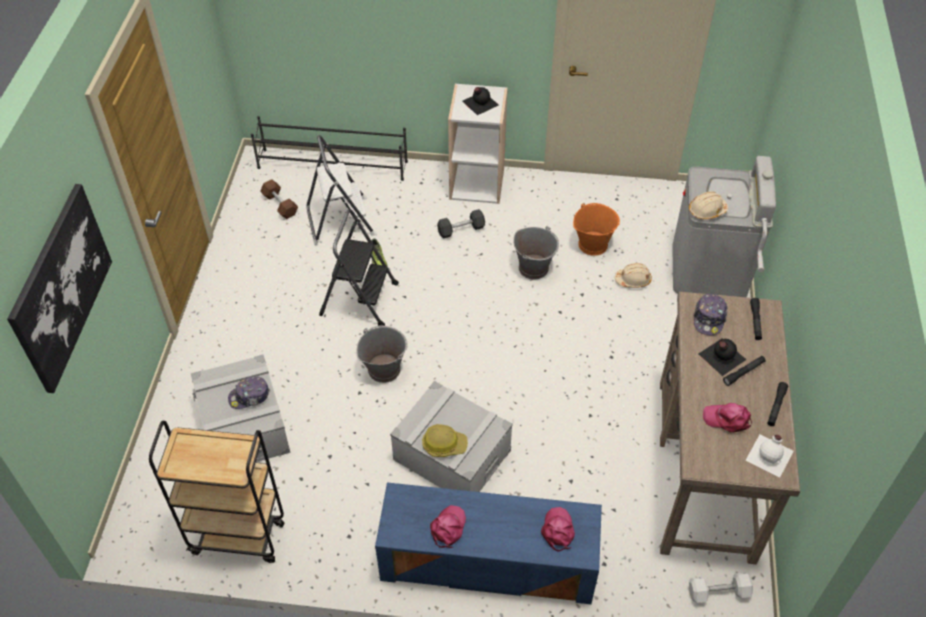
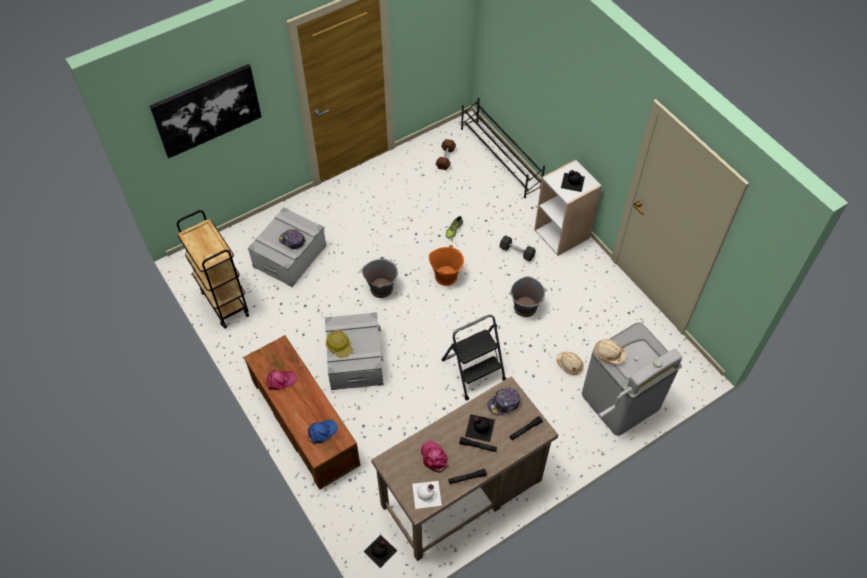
camera: 50 degrees right, 5 degrees up
(337, 220) = (461, 191): white step ladder -> none
(355, 298) = (416, 240): black step ladder -> black step ladder (472, 368)
(486, 562) = (303, 422): blue bench -> brown bench
(558, 530) = (321, 432): pink cap -> blue cap
(592, 244) = (576, 325): orange bucket -> orange bucket (446, 276)
(718, 592) = (381, 551): white dumbbell -> black bottle

